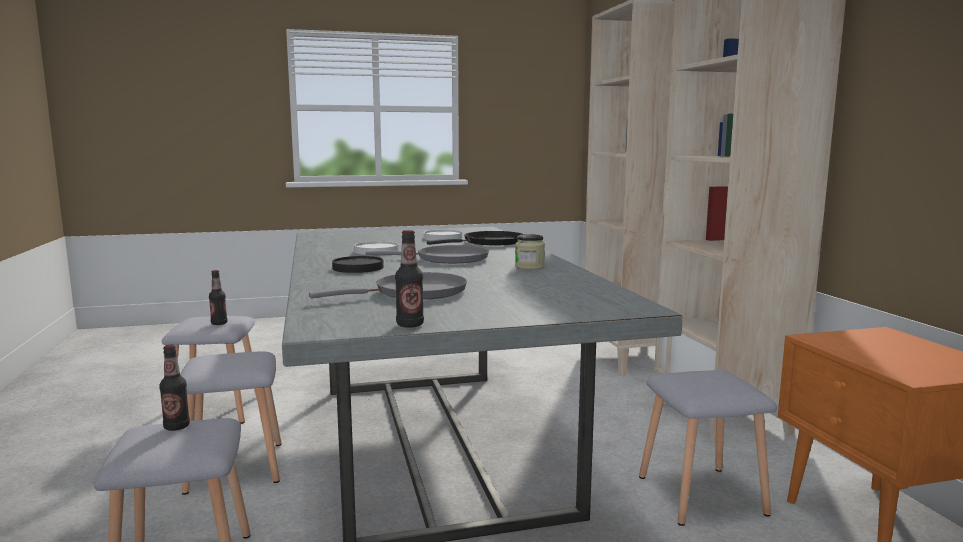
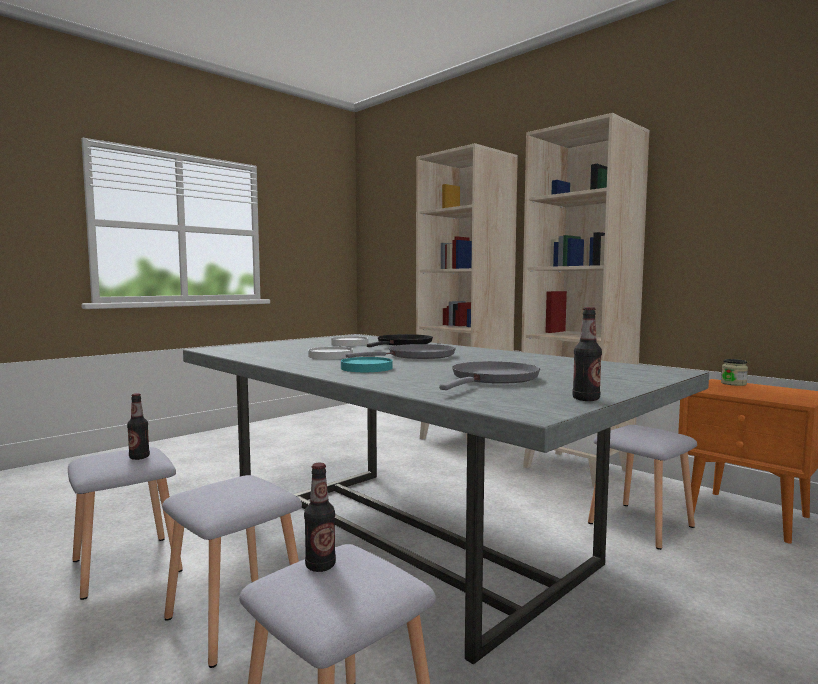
camera: 30 degrees left, 5 degrees down
(358, 267) = (366, 368): black plate -> turquoise plate
(529, 267) = (501, 356): jar -> jar (733, 383)

